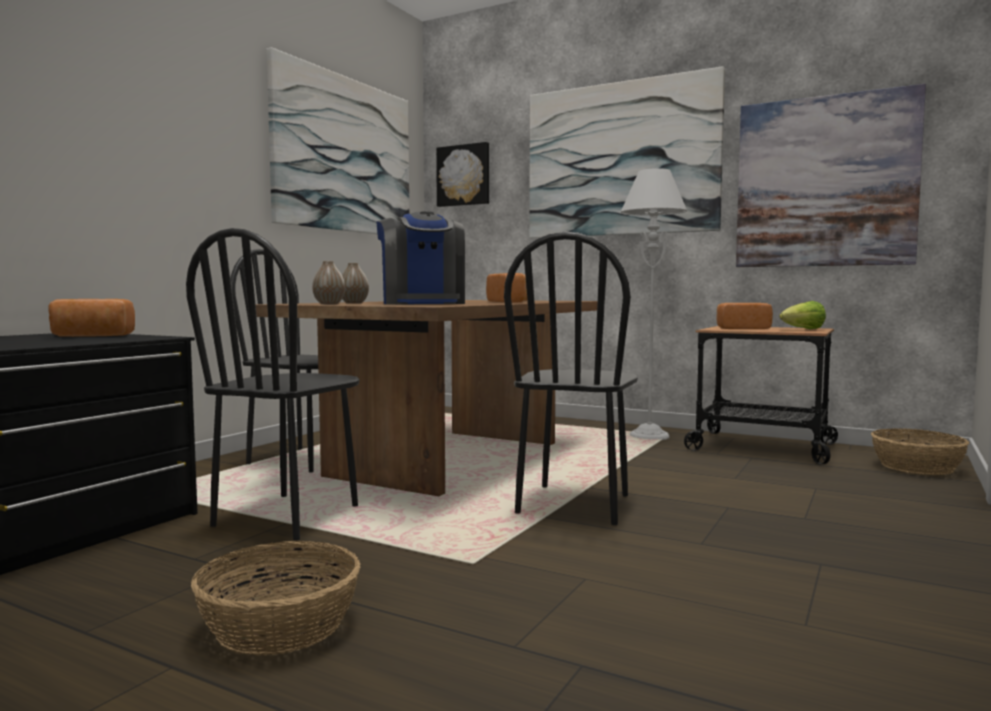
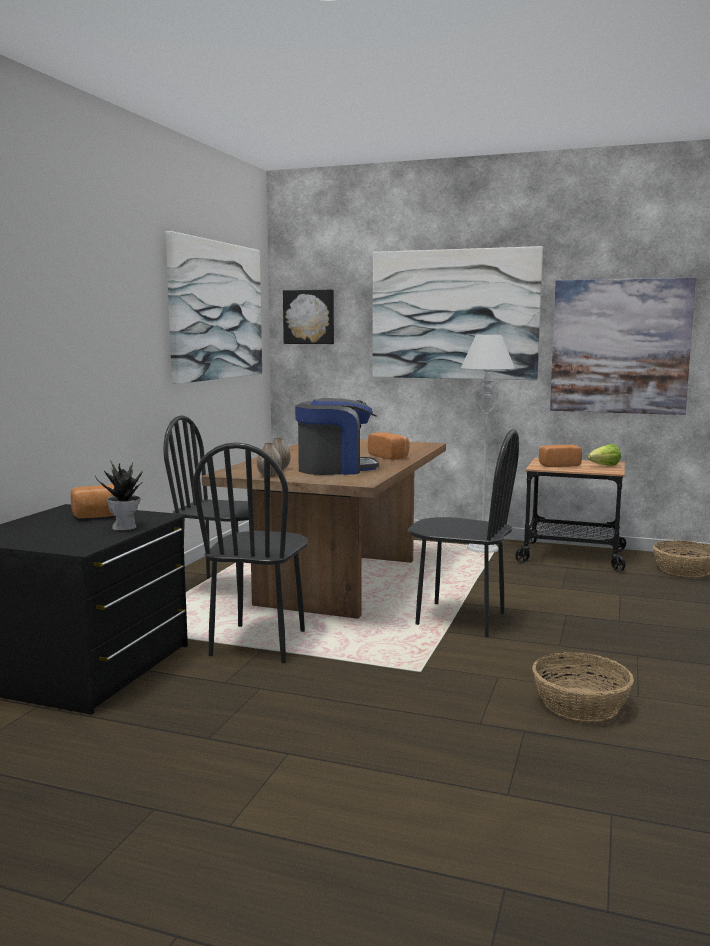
camera: 10 degrees left, 5 degrees up
(89, 340) = (125, 527): none -> potted plant
(281, 625) = (330, 723): basket -> basket (581, 704)
(422, 303) = (335, 469): coffee machine -> coffee machine turned 75 degrees counterclockwise
(575, 505) = (460, 619): black chair -> black chair turned 75 degrees counterclockwise

